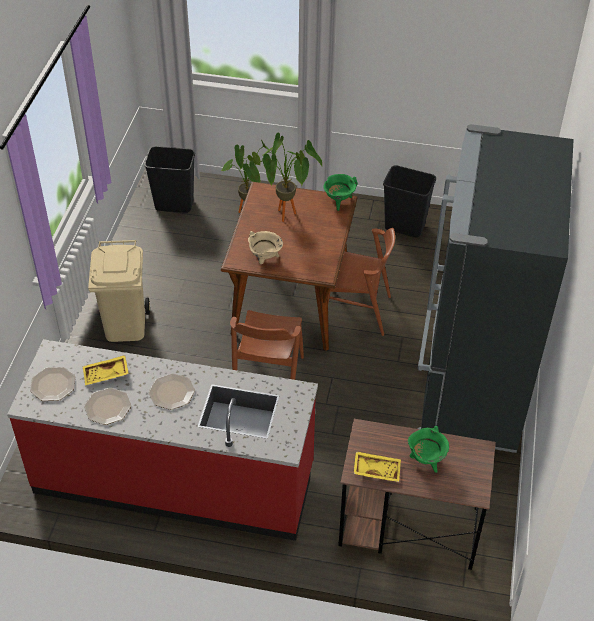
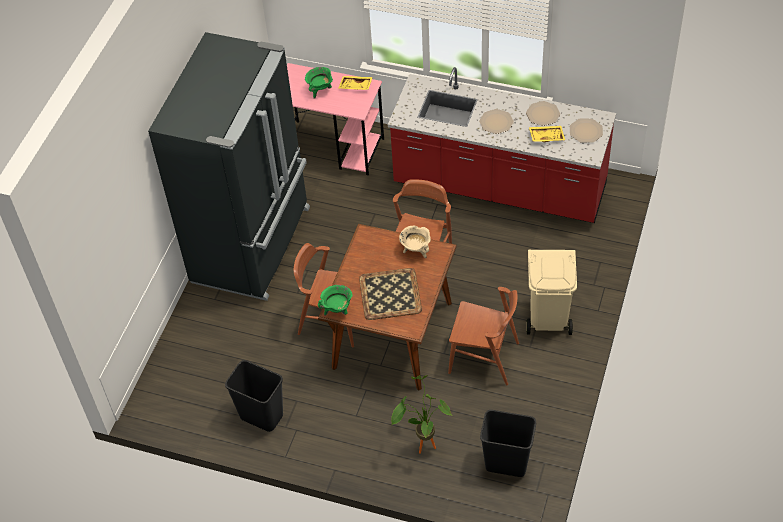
camera: 170 degrees left, 5 degrees up
(194, 285) = (484, 358): none -> brown chair
(288, 218) = (389, 294): potted plant -> tray
(407, 527) = (333, 148): brown desk -> pink desk

